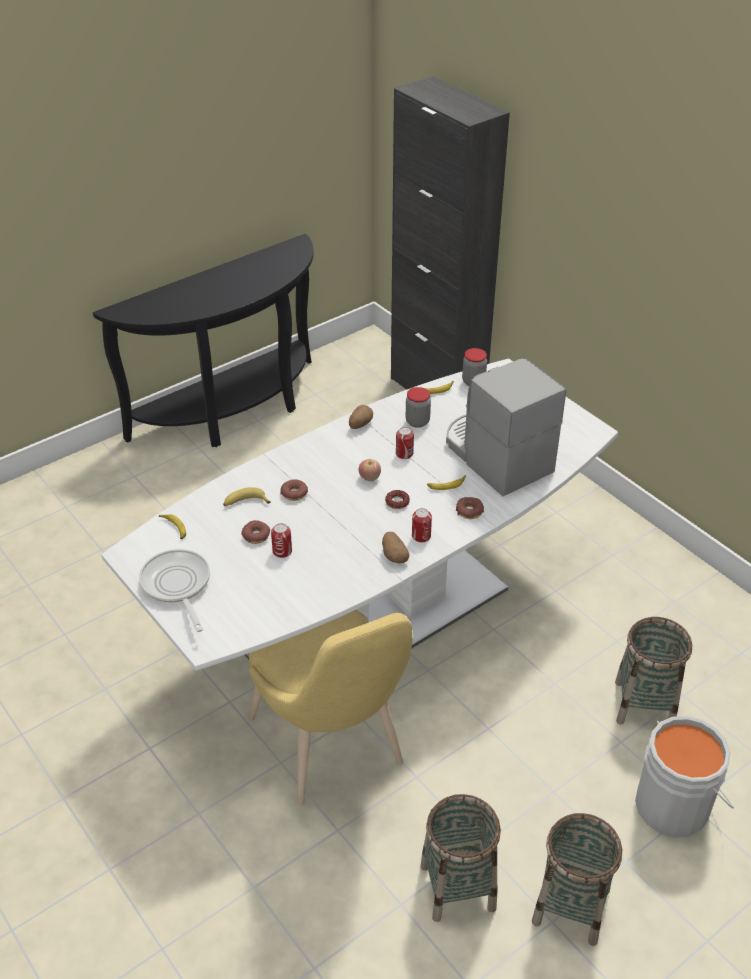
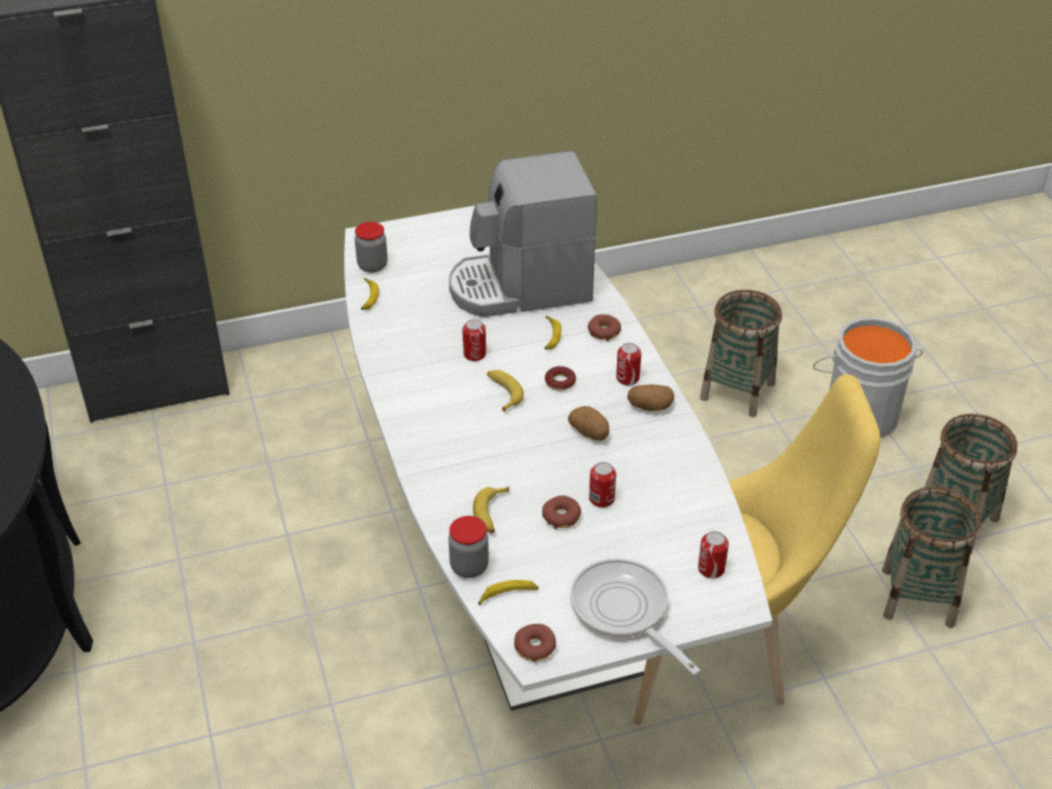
camera: 70 degrees left, 0 degrees up
(177, 586) = (624, 612): frying pan -> frying pan turned 60 degrees clockwise
(233, 623) = (711, 569): none -> can
(294, 493) = (498, 465): donut -> donut (535, 647)
(360, 424) = (394, 376): potato -> potato (590, 433)
(369, 477) = (502, 393): apple -> banana
(417, 422) = (420, 328): jar -> jar (469, 567)

